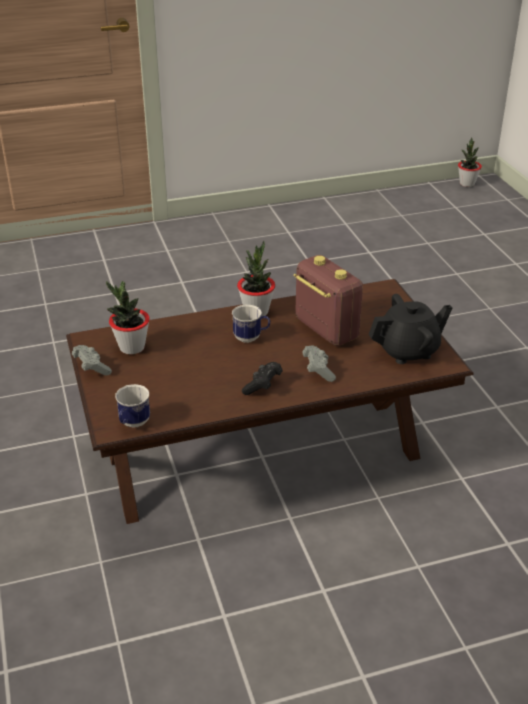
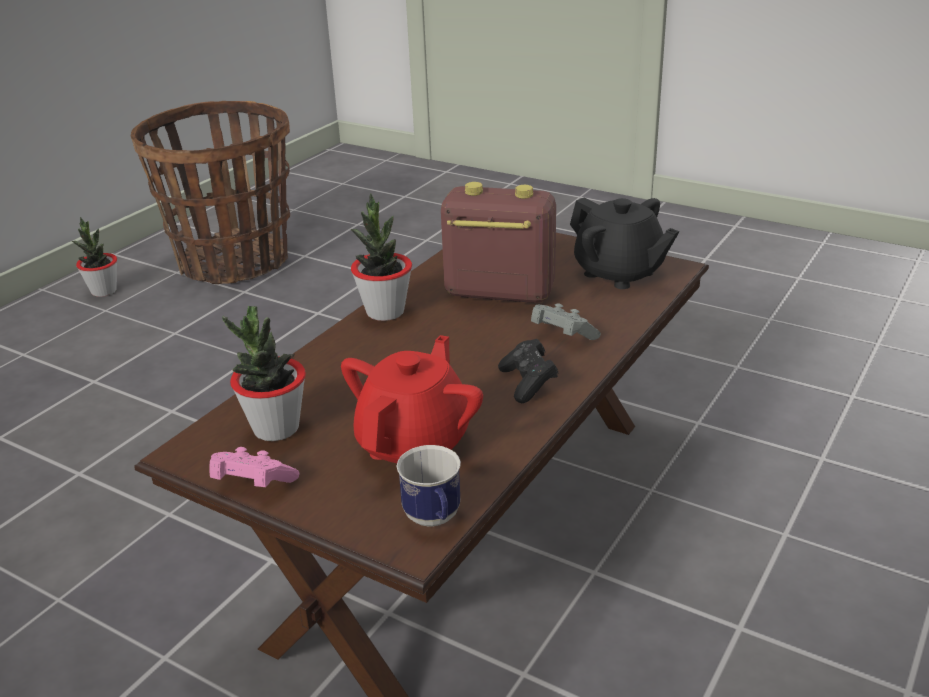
camera: 40 degrees left, 5 degrees down
(91, 367) = (252, 484): grey game controller -> pink game controller
(172, 387) = (415, 444): none -> red teapot
(251, 338) = (425, 341): mug -> none
(325, 239) = (234, 262): none -> basket
(408, 351) = (619, 273): black teapot -> black teapot turned 105 degrees clockwise
(467, 184) = (326, 160): potted plant -> potted plant (103, 291)

